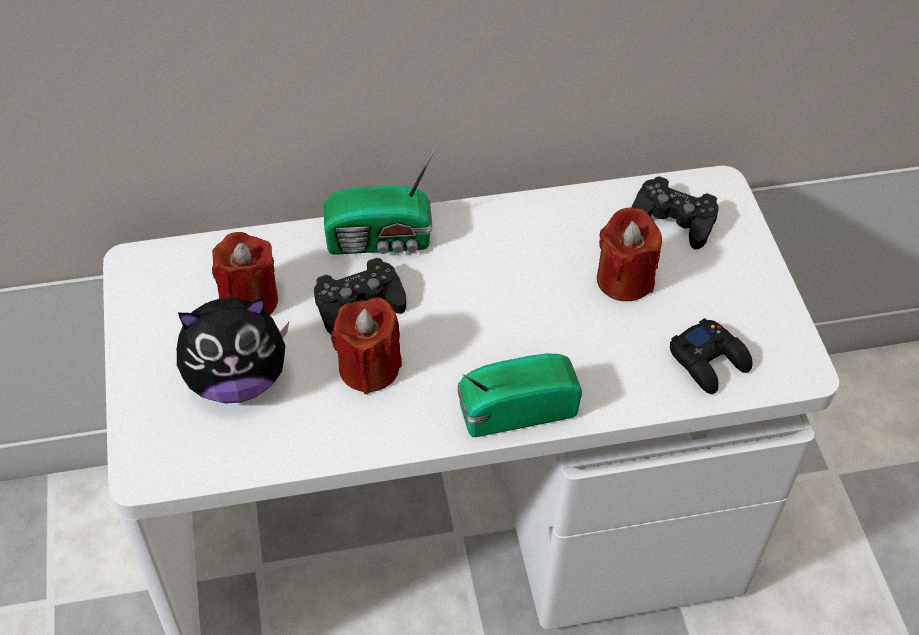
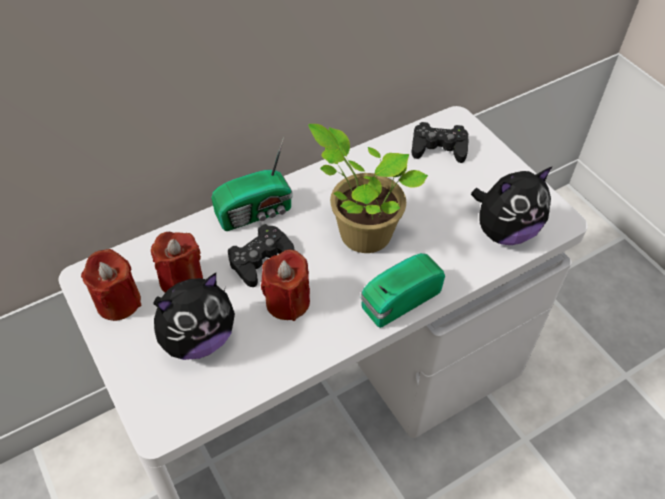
camera: 20 degrees left, 0 degrees up
(507, 306) = (361, 233): none -> potted plant
(624, 279) = (427, 194): red candle -> red candle (118, 302)
(709, 361) = (504, 231): black game controller -> plush toy

